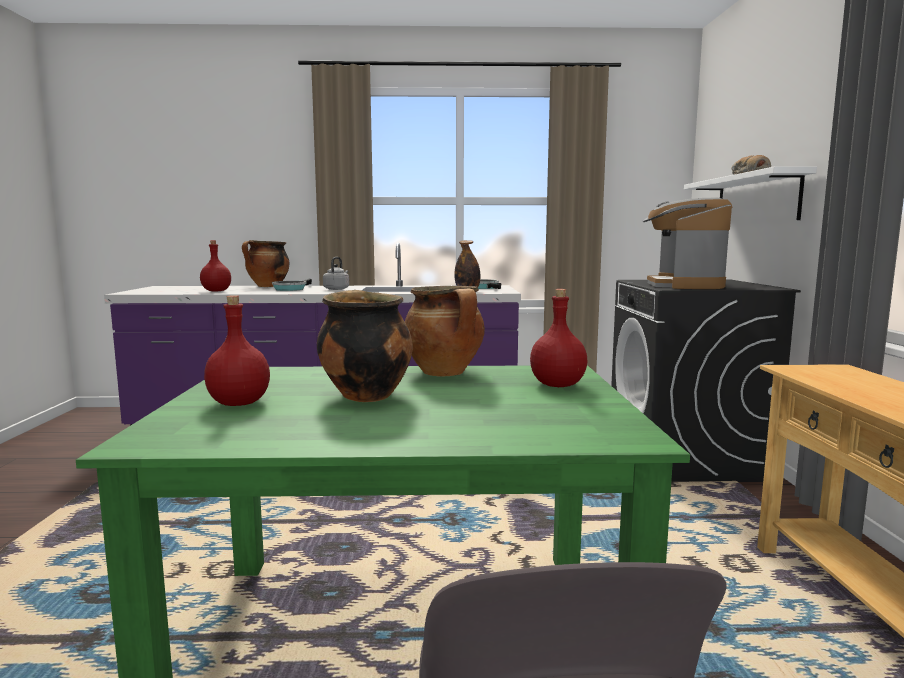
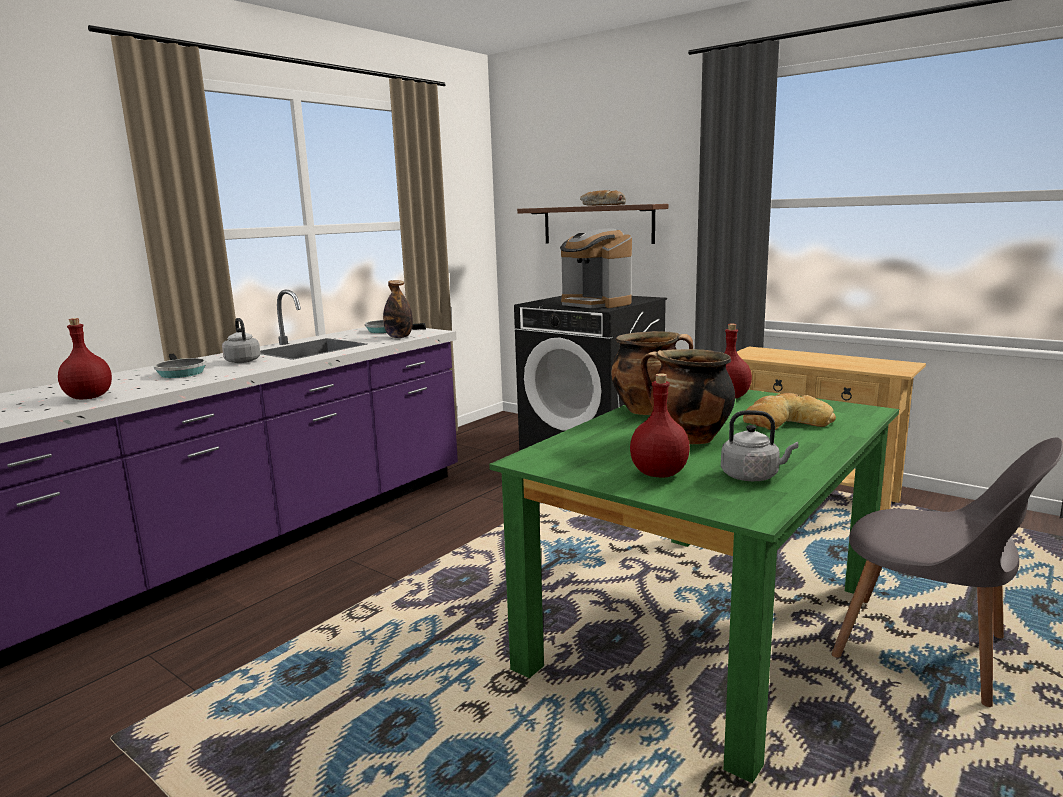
camera: 50 degrees left, 5 degrees up
(261, 429) = (752, 476): none -> grey kettle
(268, 286) = (115, 376): cooking pot -> none
(496, 415) = (785, 422): none -> bread
(756, 199) = (597, 225): white shelf -> brown shelf

